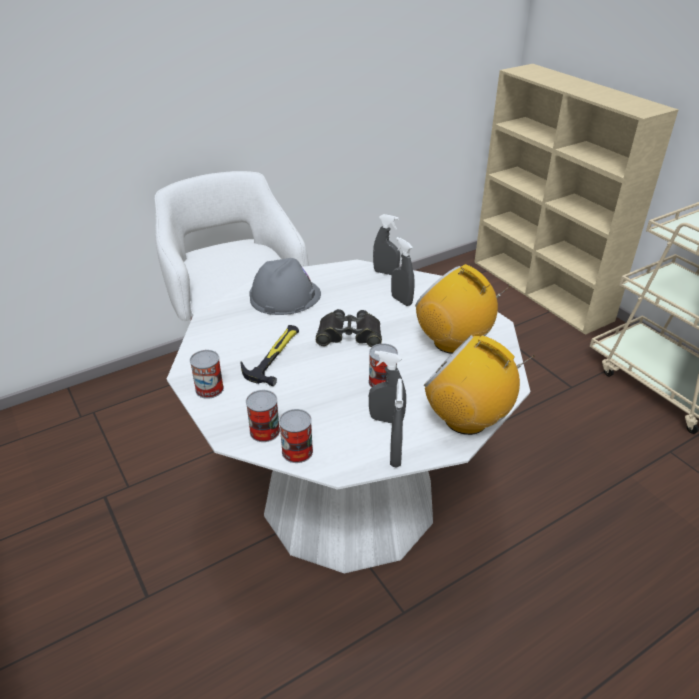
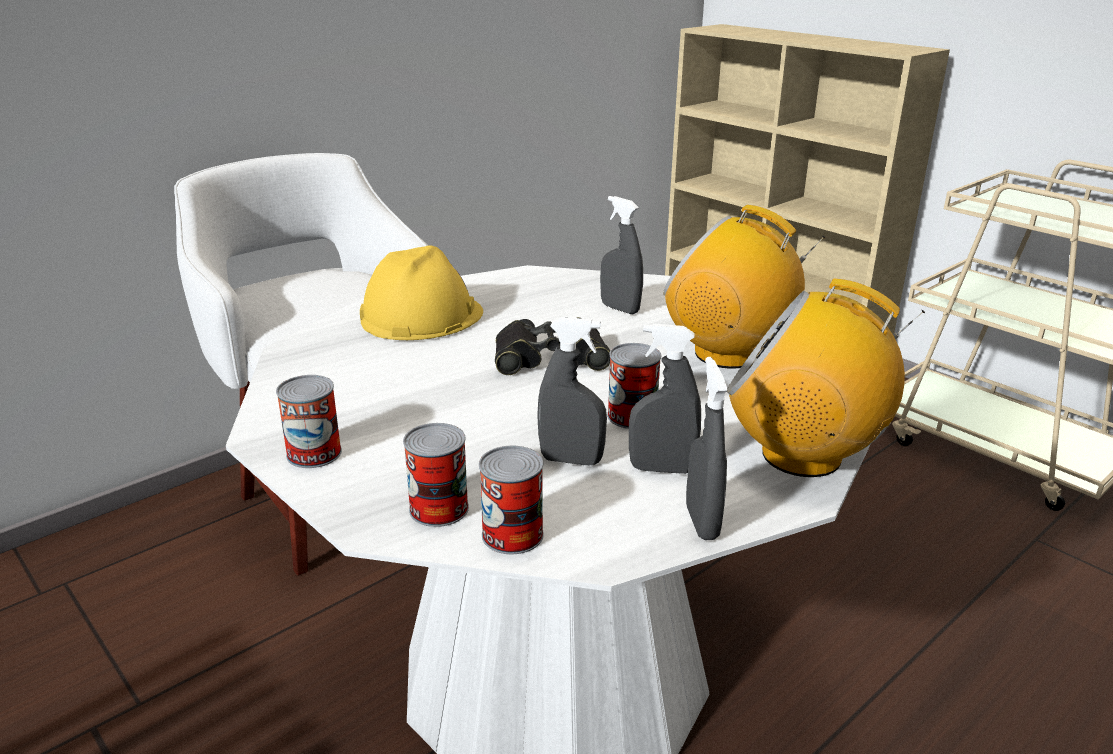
camera: 10 degrees left, 10 degrees down
(274, 355) = (425, 395): hammer -> none
(285, 296) = (421, 316): grey hard hat -> yellow hard hat
(385, 272) = (580, 277): grey spray bottle -> grey spray bottle (571, 460)

